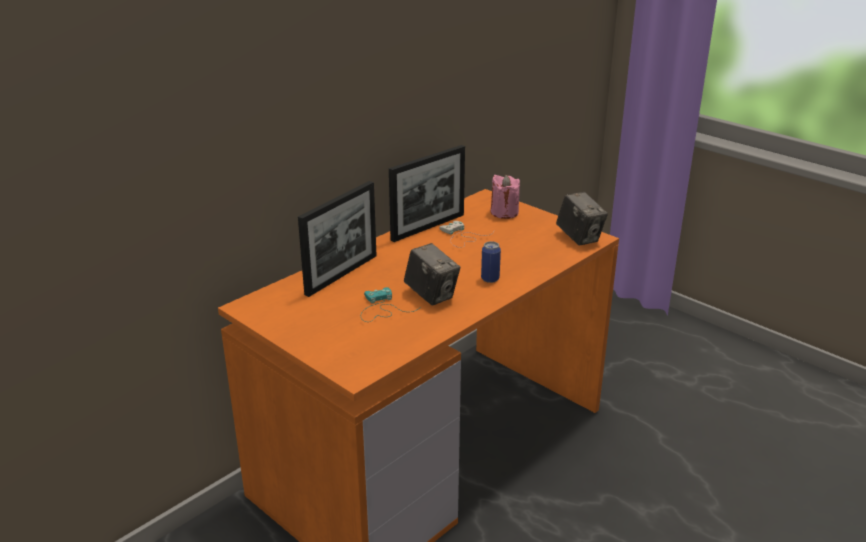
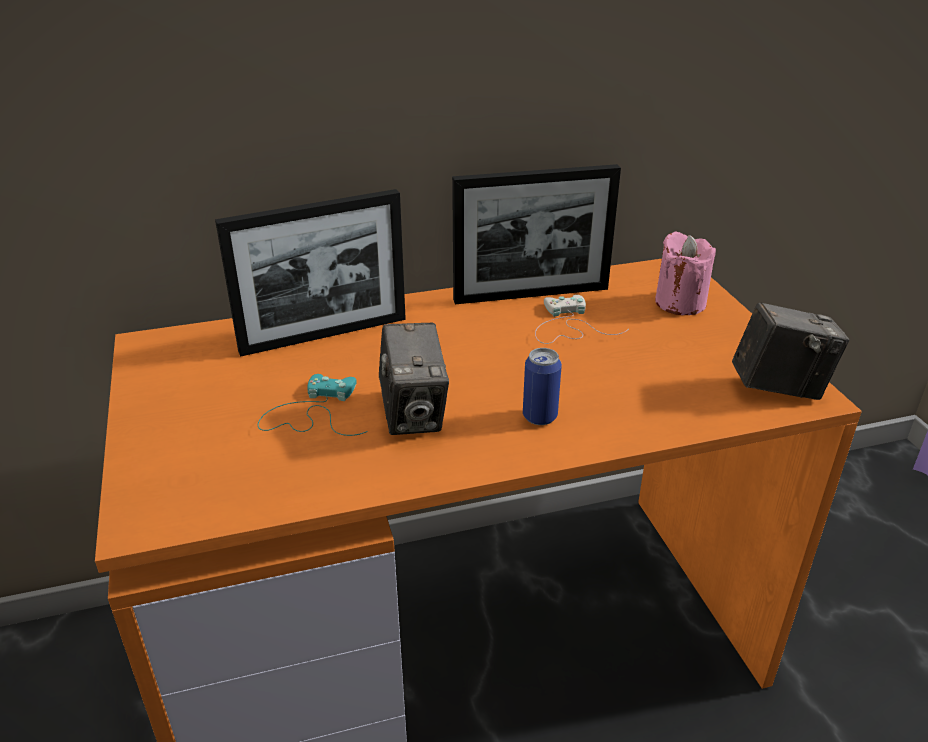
camera: 30 degrees right, 5 degrees up
(579, 238) = (779, 387): camera -> camera turned 90 degrees counterclockwise

